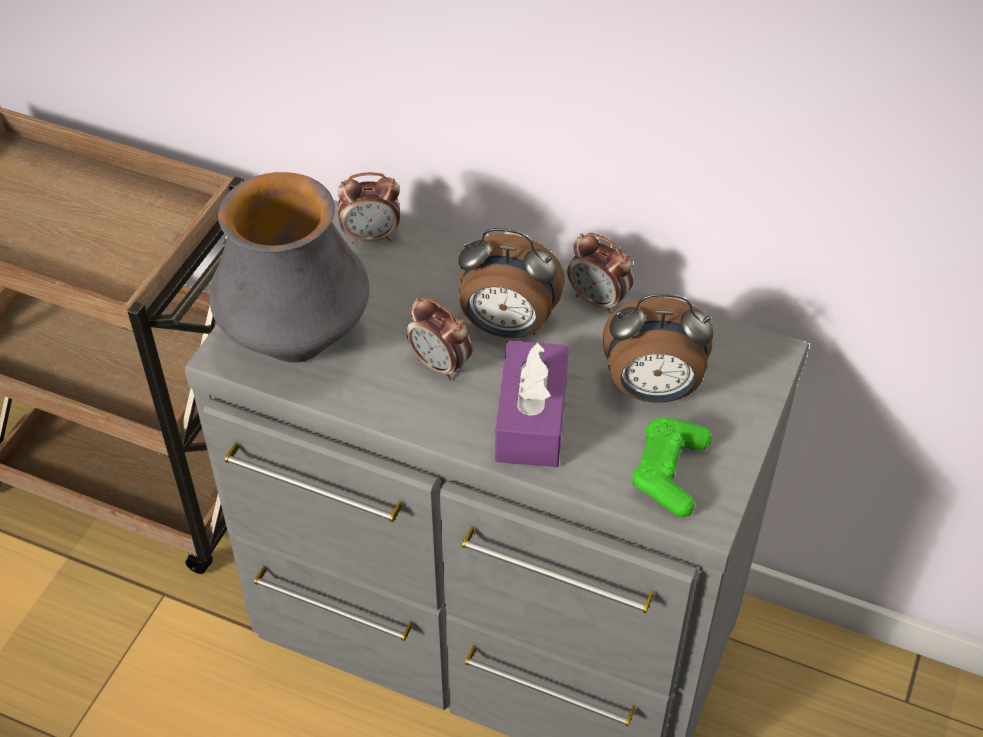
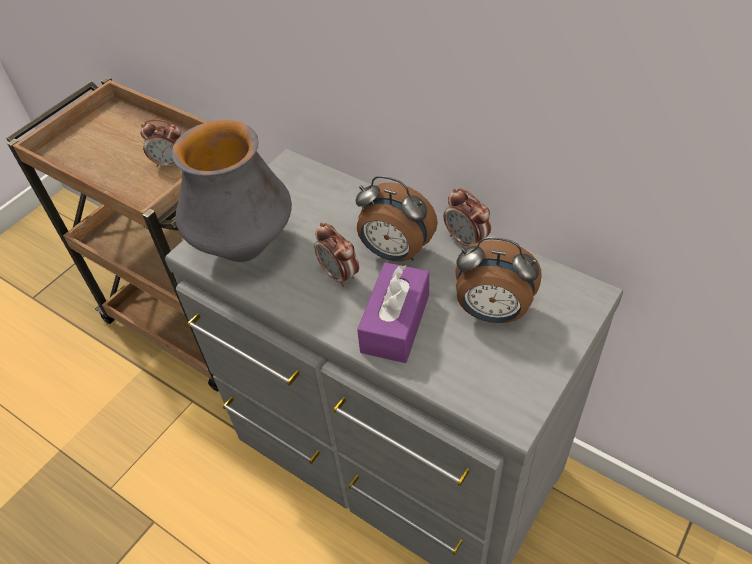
camera: 15 degrees right, 0 degrees up
(371, 236) = (316, 180): alarm clock -> alarm clock (171, 164)
(669, 473) = (491, 379): green game controller -> none

